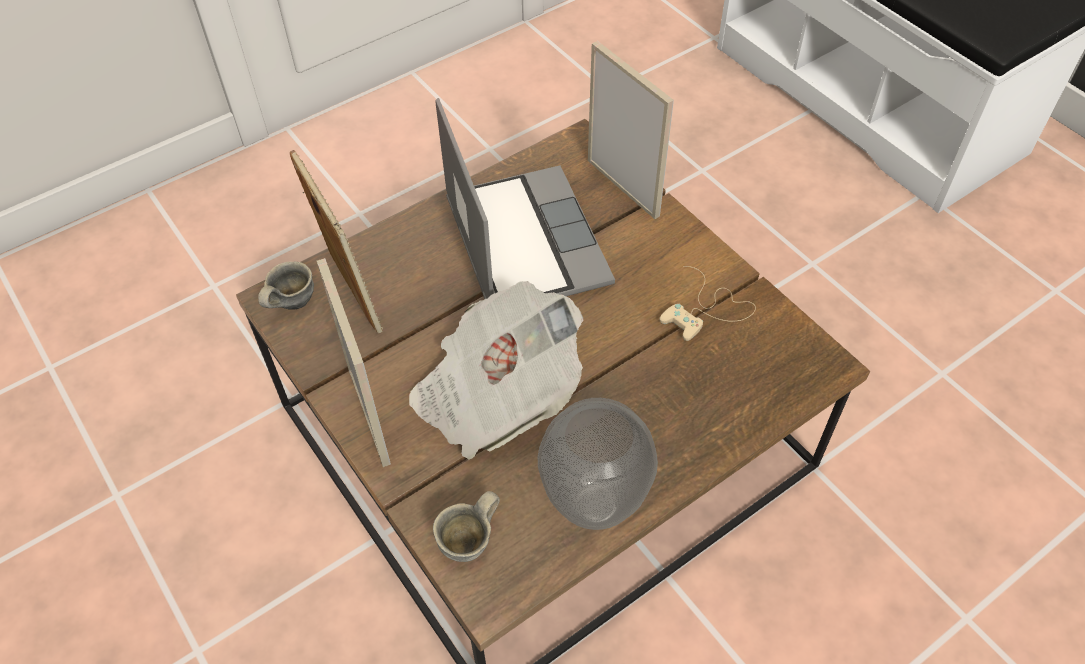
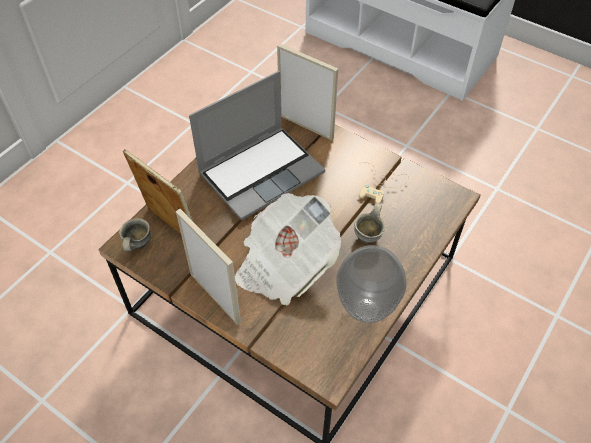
camera: 20 degrees left, 0 degrees up
(471, 544) = (307, 352): grey mug -> grey mug (370, 236)
(523, 241) = (261, 172): laptop -> laptop turned 90 degrees clockwise

